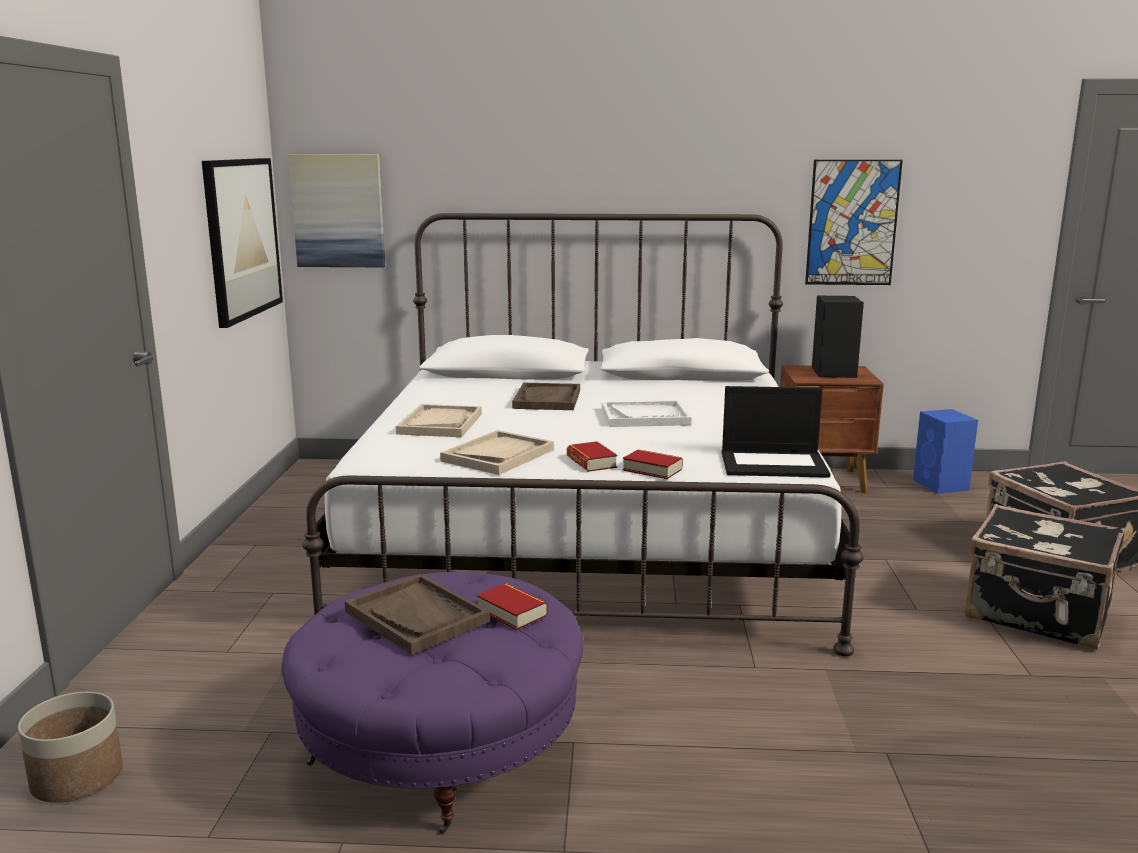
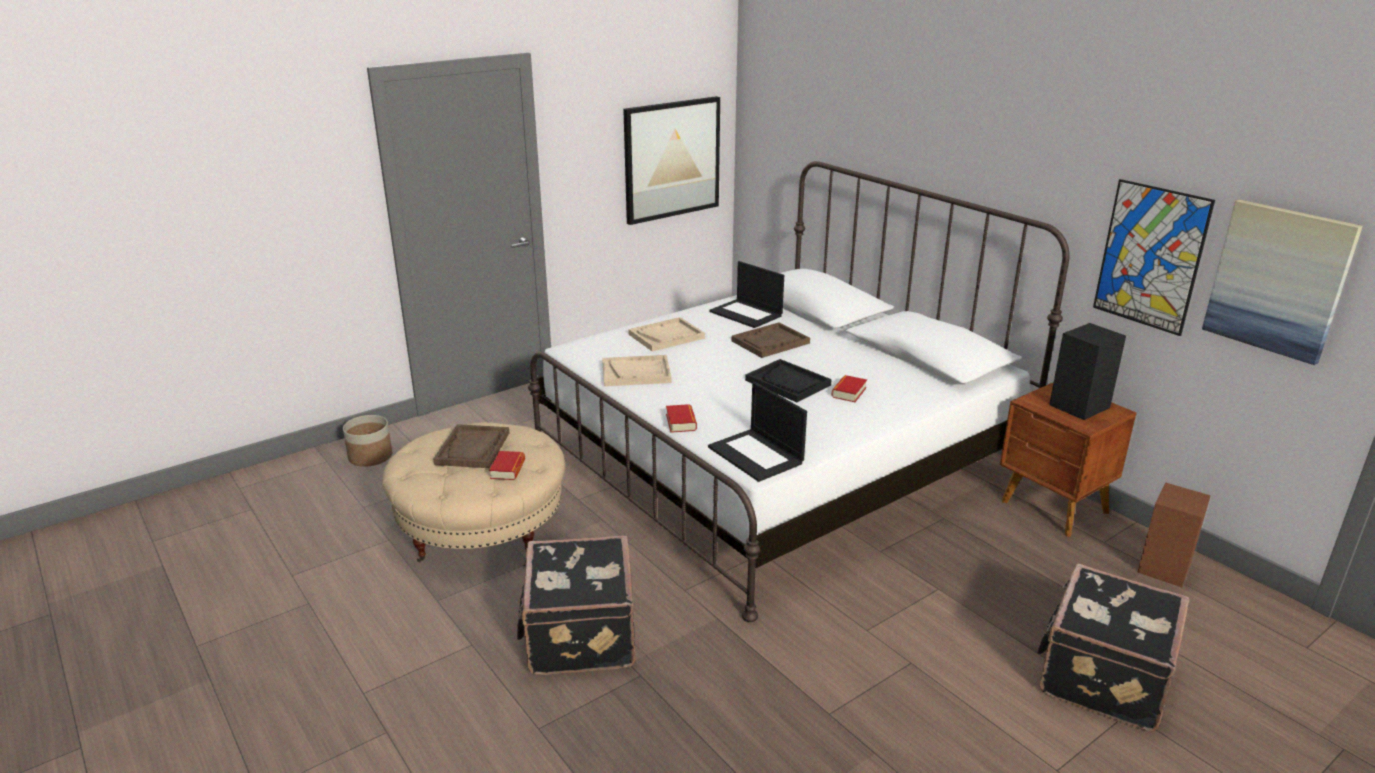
camera: 50 degrees right, 10 degrees up
(338, 211) = (766, 143): picture -> picture (1278, 280)
(439, 748) = (481, 527): purple ottoman -> beige ottoman
(466, 389) = (747, 314): none -> laptop
(591, 462) = (666, 401): book -> book (849, 392)
(645, 417) = (788, 383): white tray -> black tray
(941, 485) = (1164, 568): blue speaker -> brown speaker
(1037, 615) = (946, 693): black suitcase -> black suitcase (579, 635)

